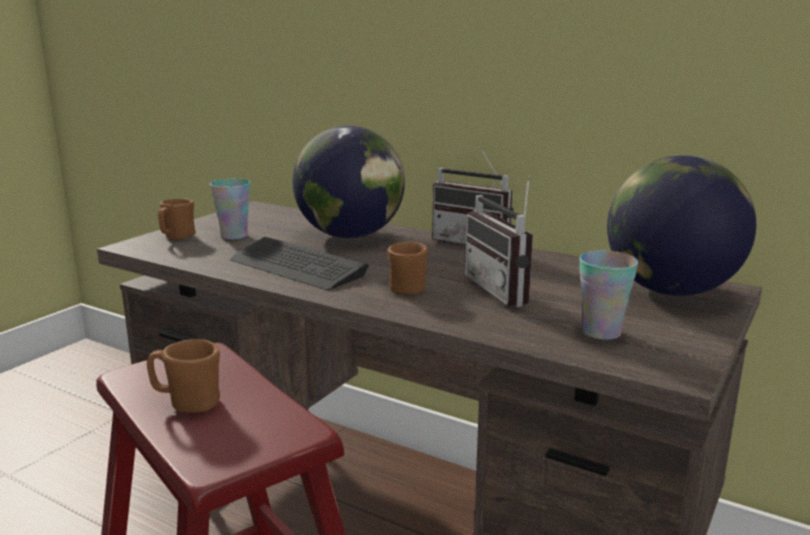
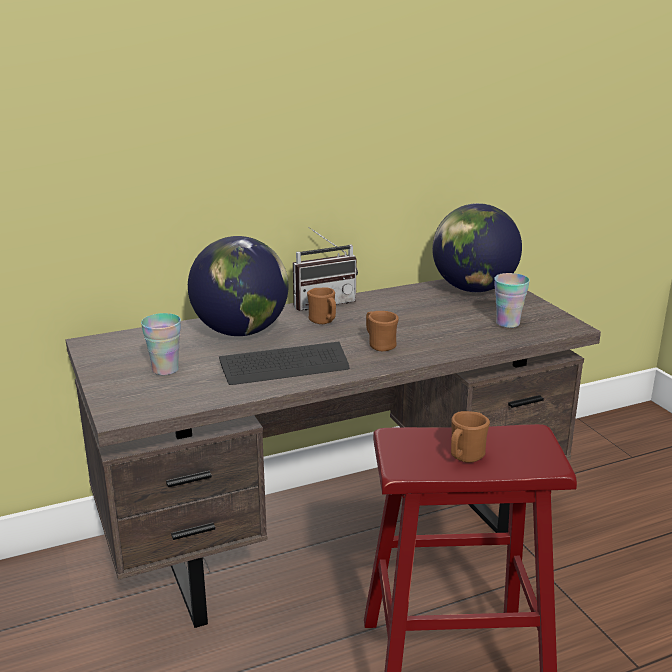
camera: 55 degrees left, 5 degrees up
(177, 237) = (128, 392): brown mug -> brown mug (323, 321)
(506, 290) = (420, 323): radio -> none

